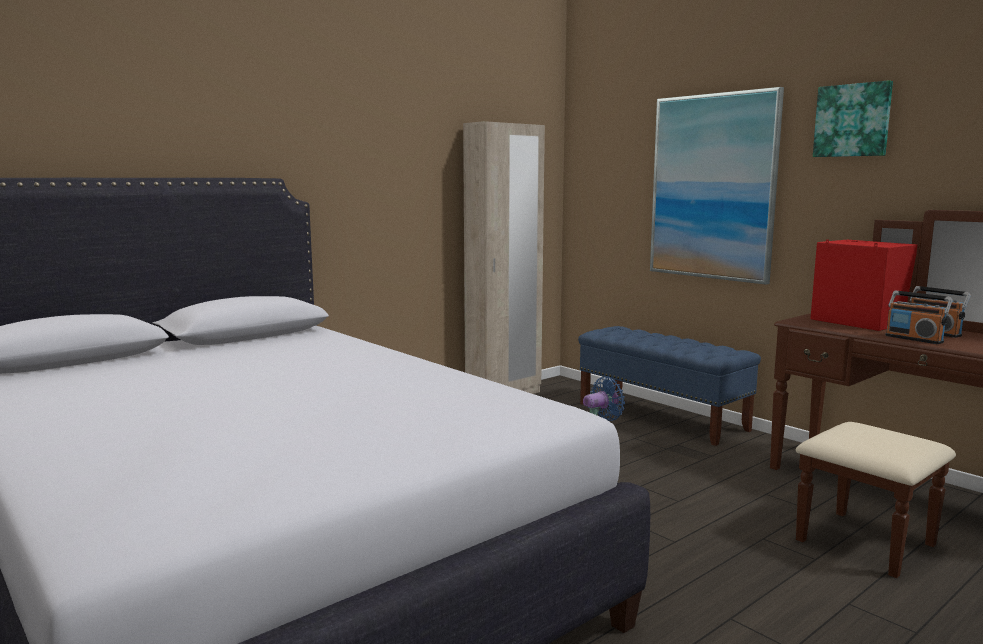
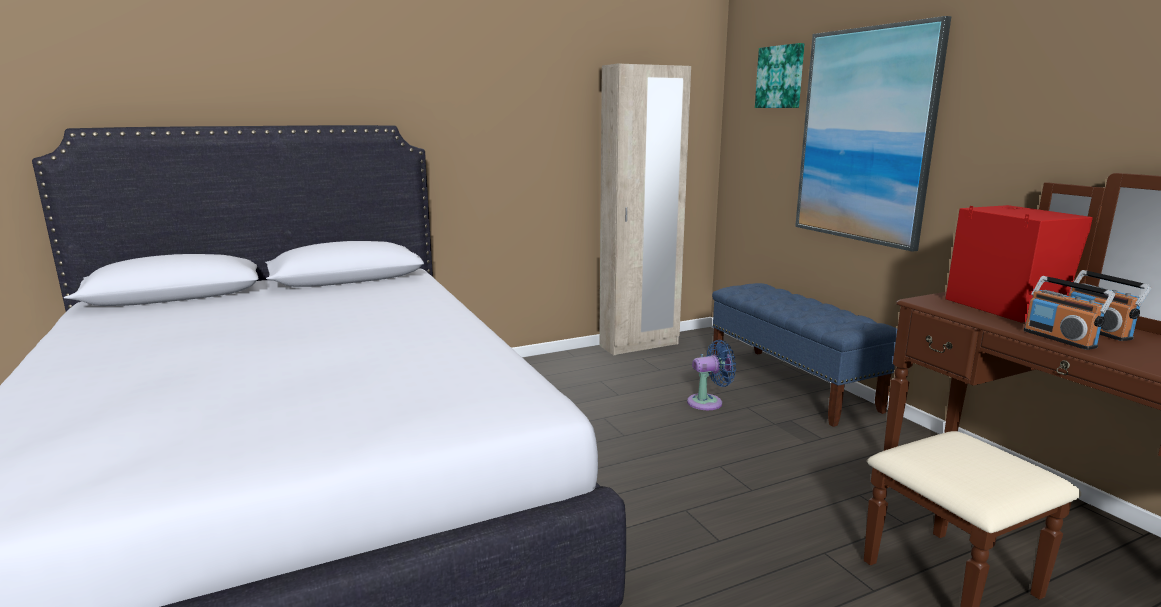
camera: 15 degrees right, 5 degrees up
(852, 120) = (1030, 56): picture -> picture (781, 77)

